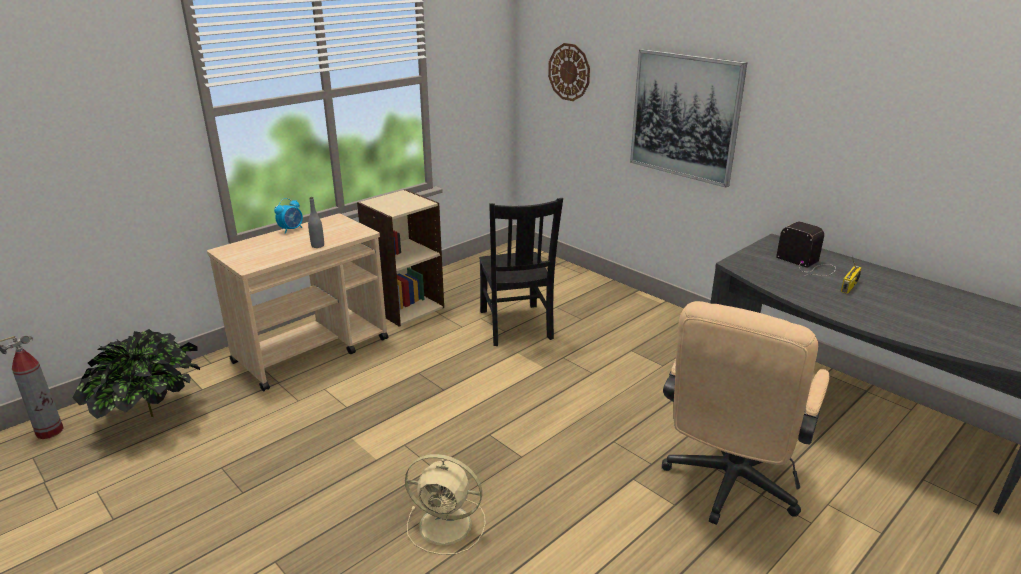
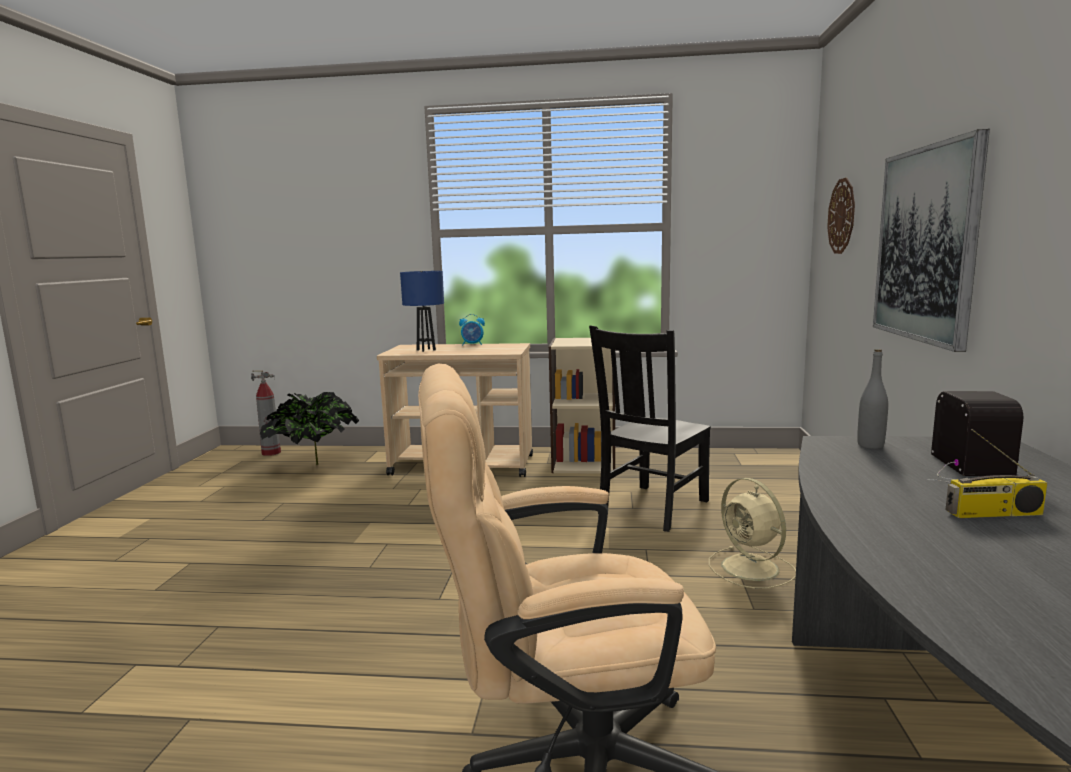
camera: 50 degrees right, 15 degrees down
(269, 251) = (426, 350): none -> blue table lamp
(317, 246) = (460, 352): grey bottle -> grey bottle (870, 445)
(448, 525) = (292, 608): beige fan -> beige fan (752, 569)

